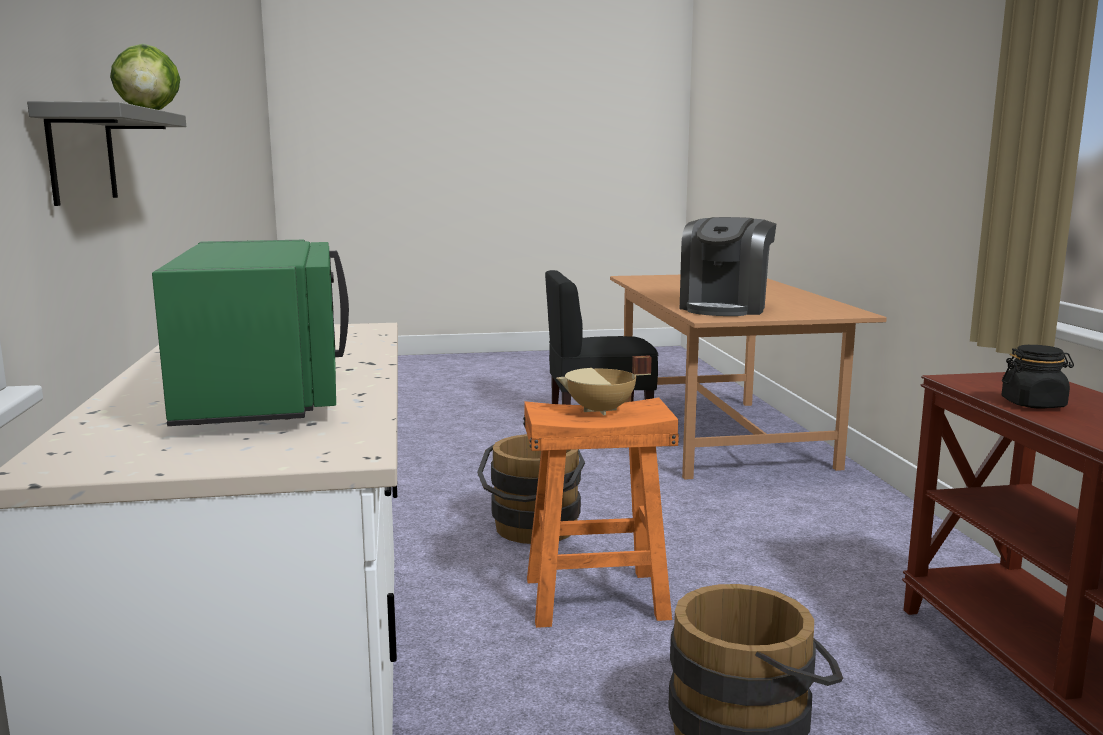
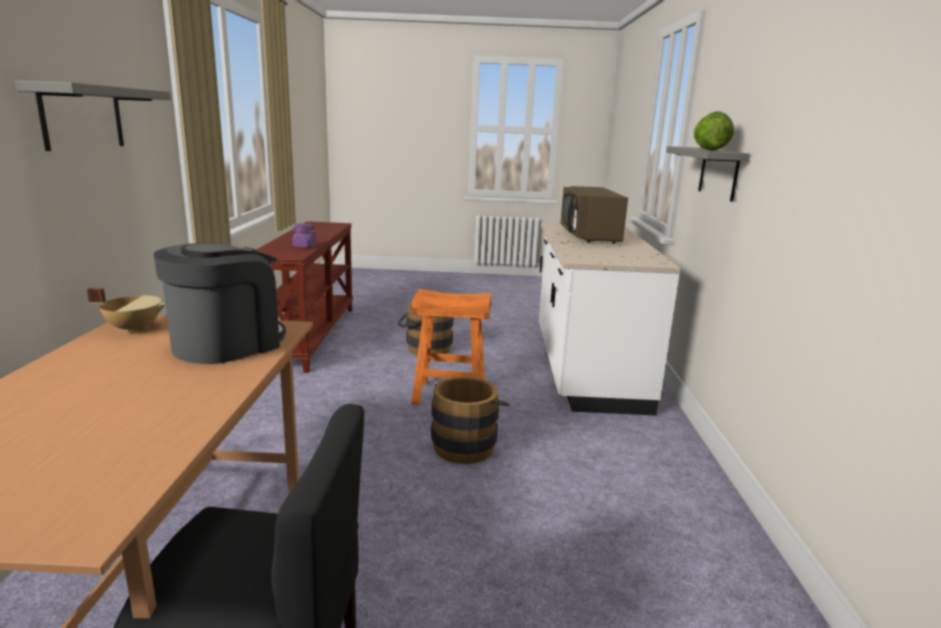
camera: 170 degrees left, 5 degrees up
(266, 393) = (588, 236): green microwave -> brown microwave
(601, 411) = (450, 299): beige cooking pot -> beige cooking pot (134, 328)
(920, 113) = (82, 117): none -> grey shelf
(1033, 404) = (304, 246): black jar -> purple jar

